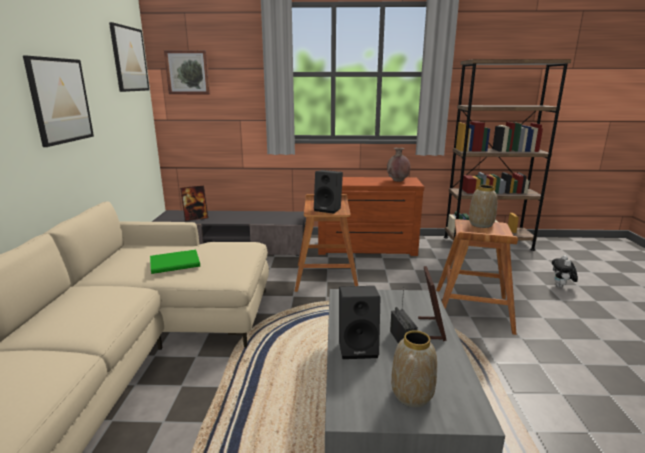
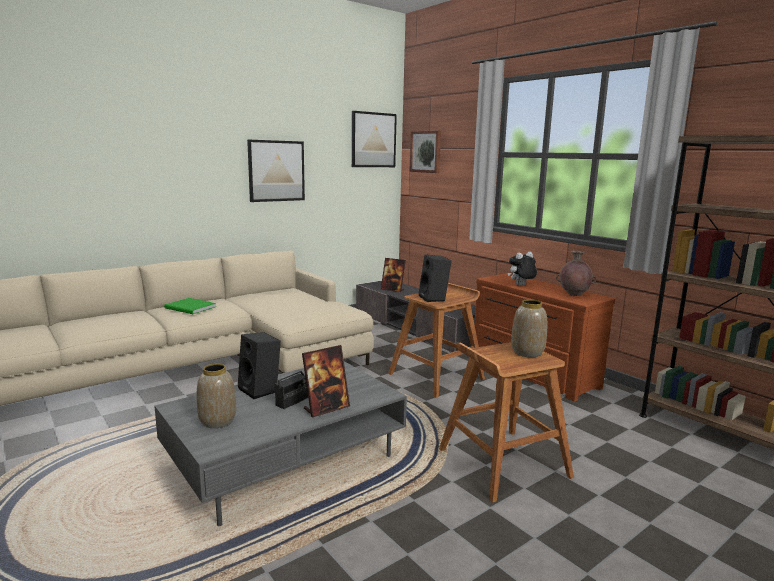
camera: 50 degrees right, 5 degrees down
(176, 263) = (281, 304): green book -> green book (190, 308)
(561, 287) = (695, 516): plush toy -> plush toy (521, 286)

